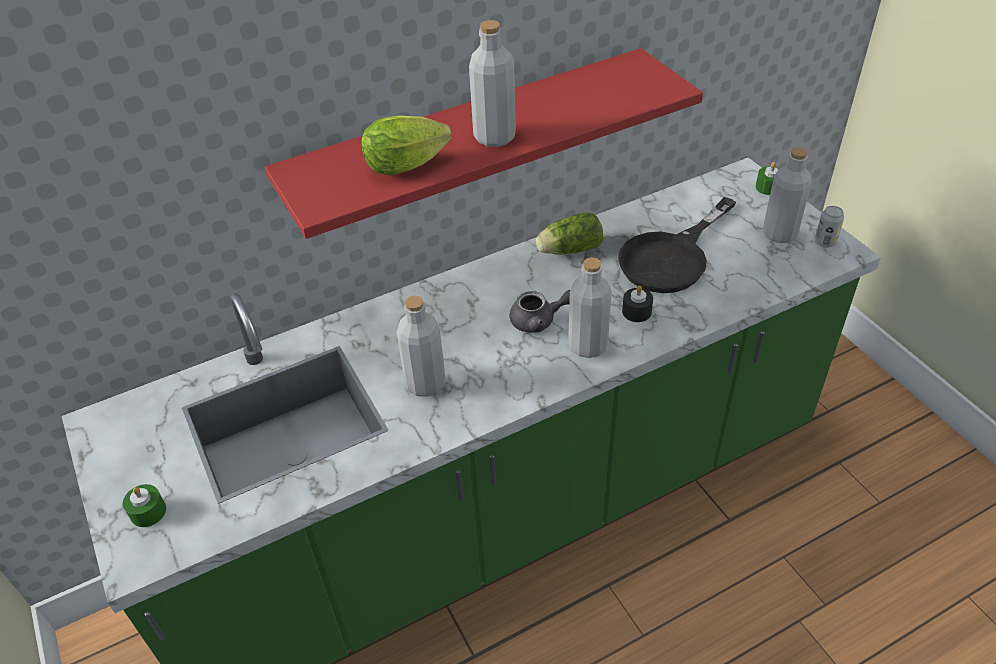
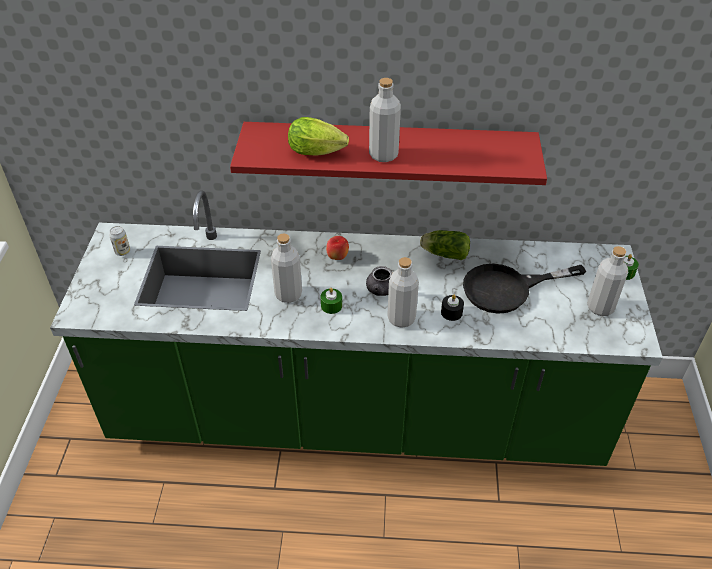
camera: 30 degrees right, 0 degrees up
(148, 512) = (99, 292): green candle -> green candle (331, 306)
(447, 310) = (337, 257): none -> apple
(825, 242) = (629, 328): can -> can (122, 251)

